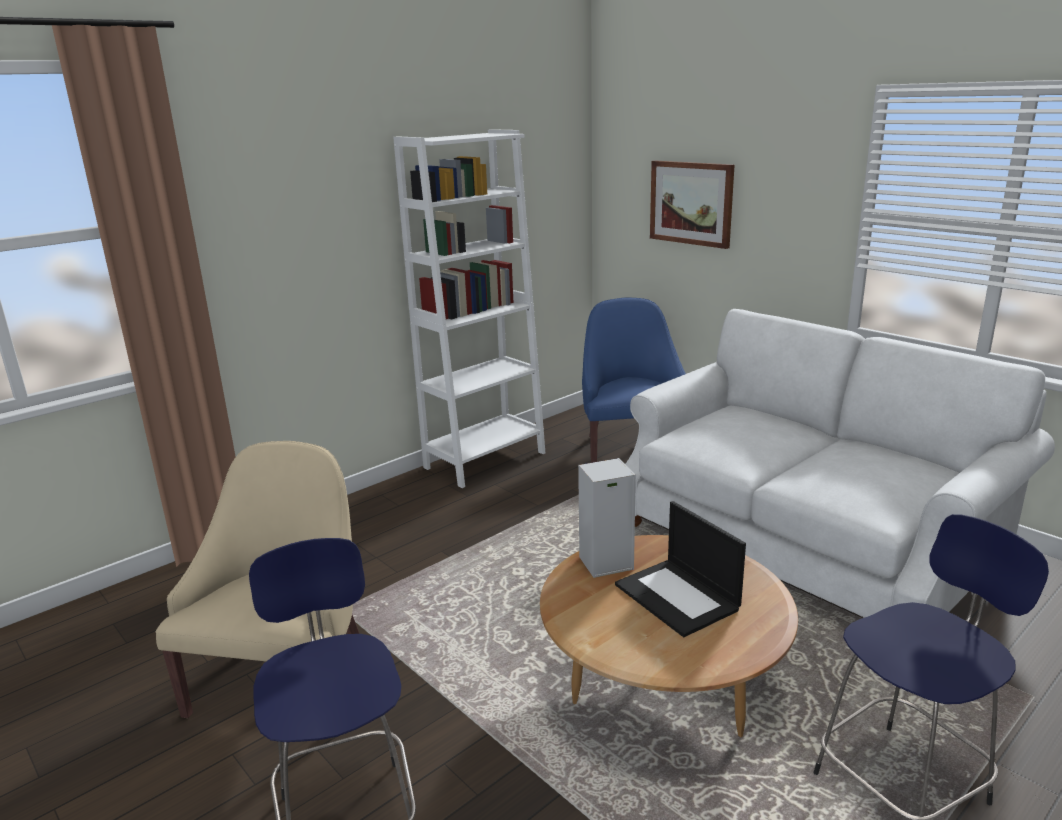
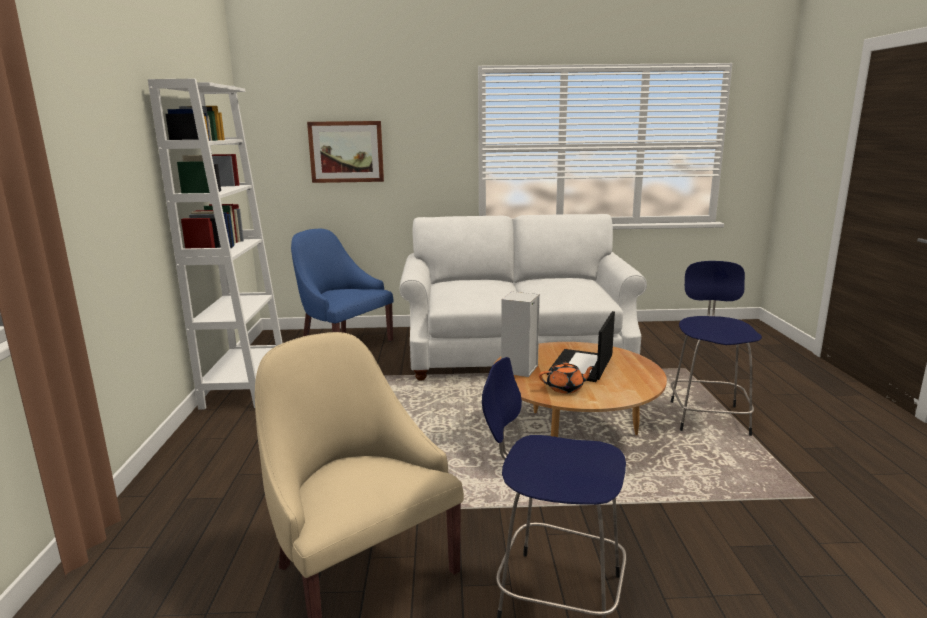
camera: 50 degrees left, 5 degrees down
(597, 614) = (565, 388): none -> orange teapot
(678, 597) = (581, 366): laptop -> laptop turned 105 degrees clockwise

